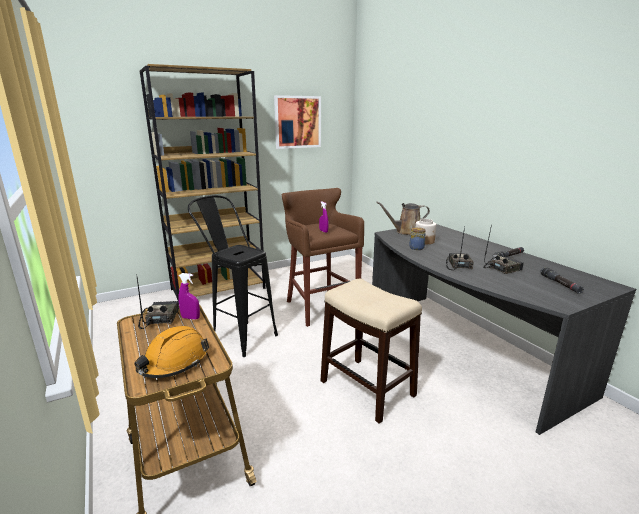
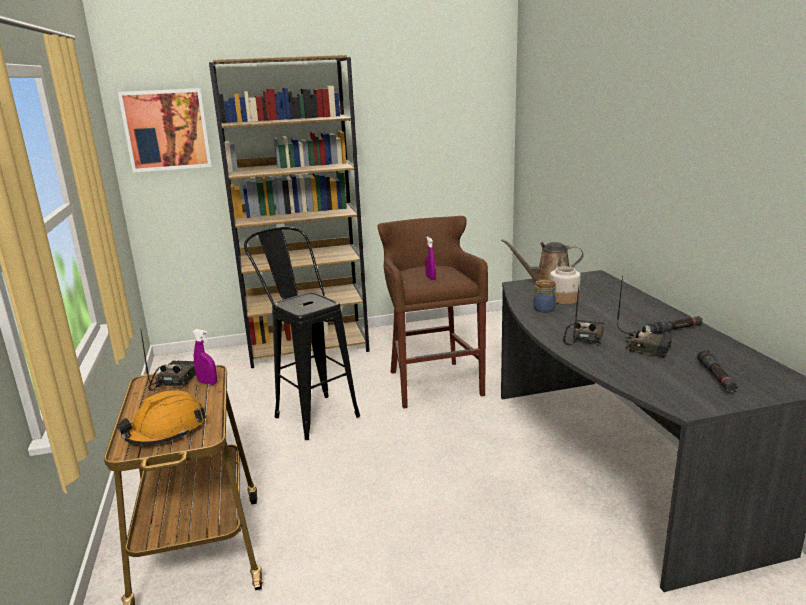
camera: 15 degrees right, 0 degrees up
(297, 122) = (426, 118): picture -> picture (166, 130)
(366, 388) = (447, 497): stool -> none
(502, 268) = (646, 347): radio -> radio turned 45 degrees clockwise

